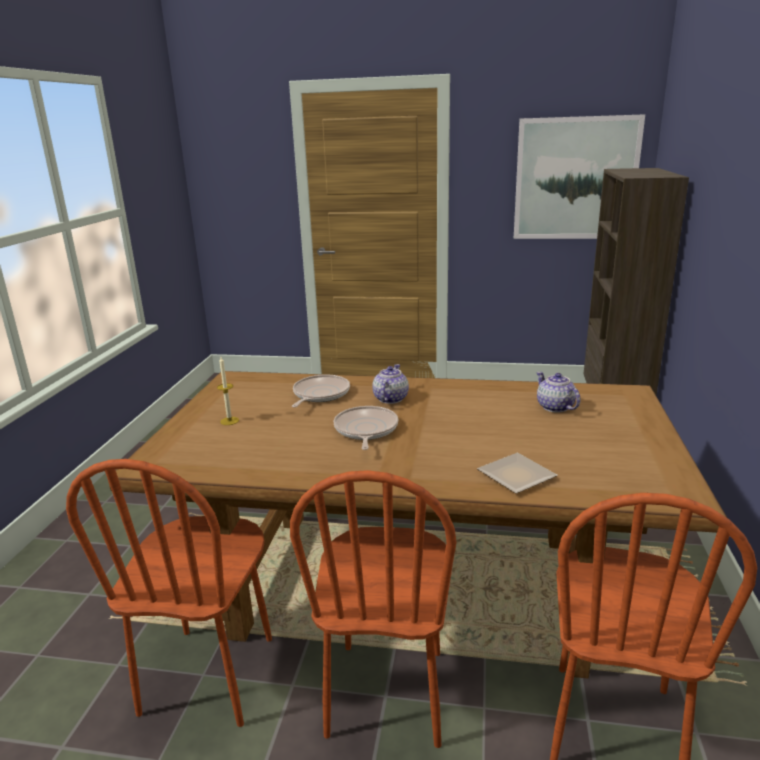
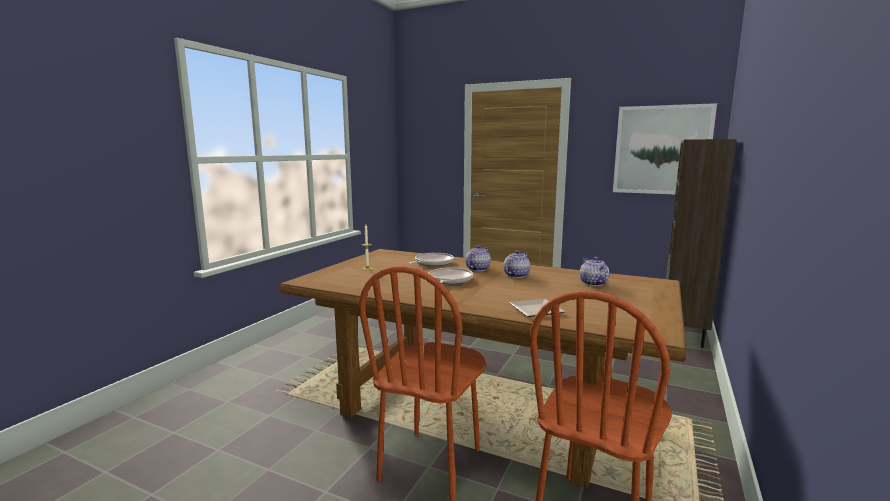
camera: 15 degrees right, 10 degrees down
(209, 675) = (320, 431): brown chair -> none
(449, 405) = (515, 275): none -> teapot

